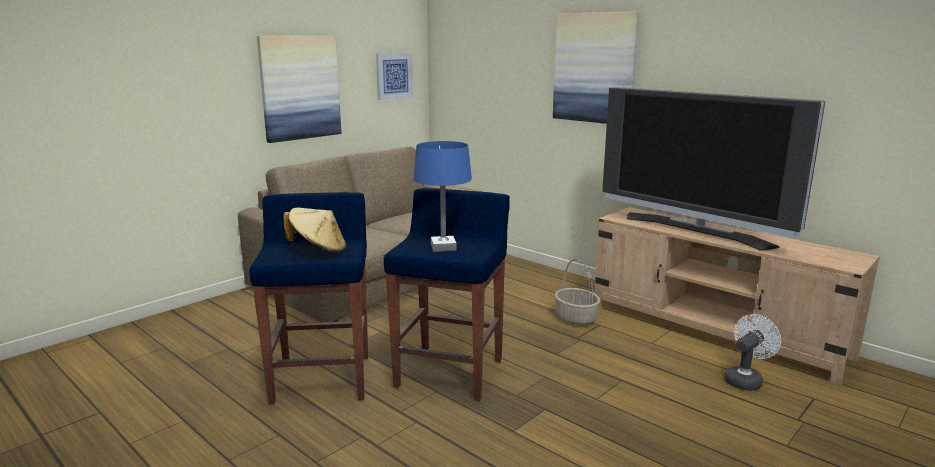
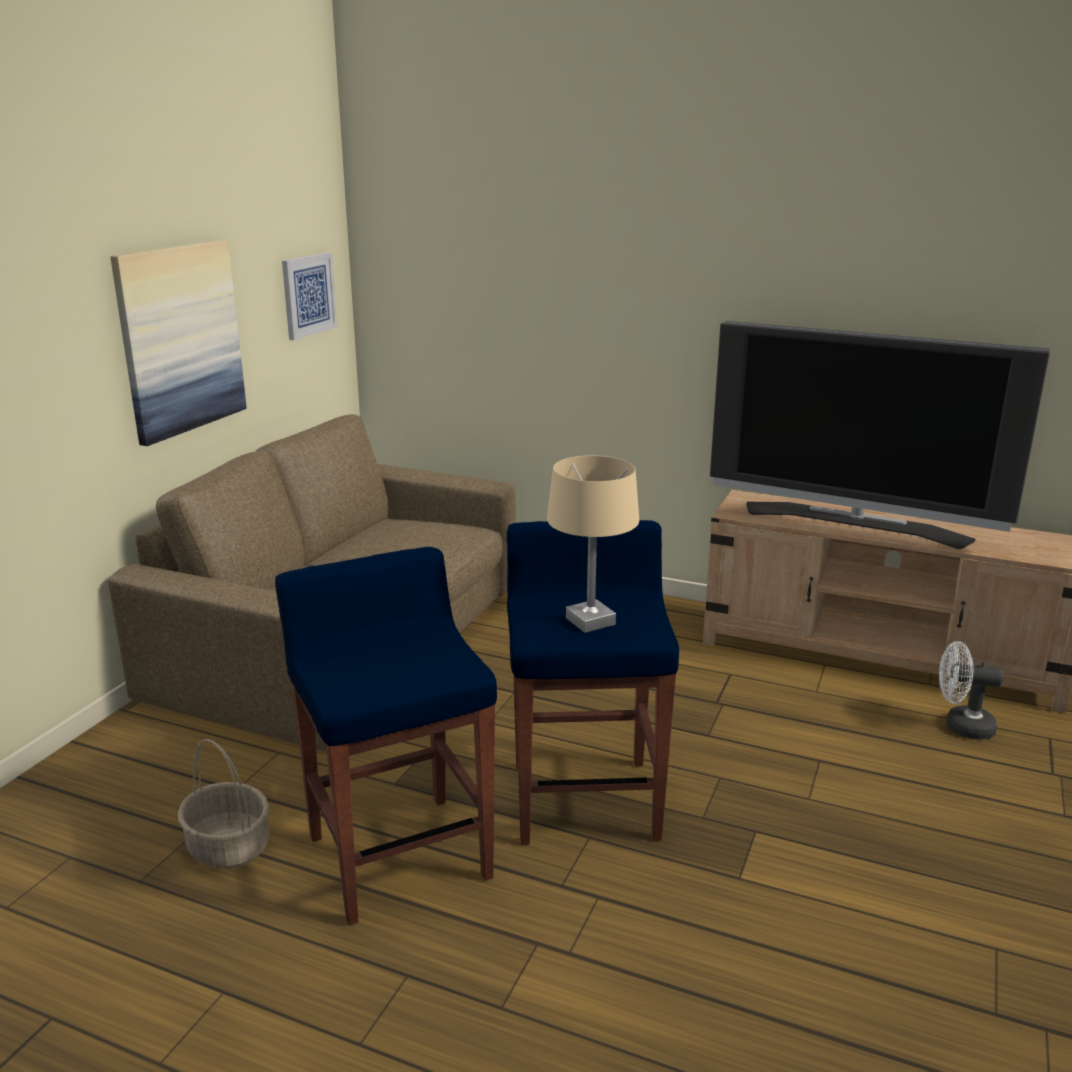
camera: 20 degrees left, 5 degrees up
(318, 250) = (405, 660): beige hat -> none
(443, 247) = (590, 621): blue table lamp -> beige table lamp
(575, 318) = (692, 669): basket -> basket (227, 847)
(594, 68) = (668, 283): picture -> none
(745, 379) = (961, 726): white fan -> white fan turned 105 degrees counterclockwise

